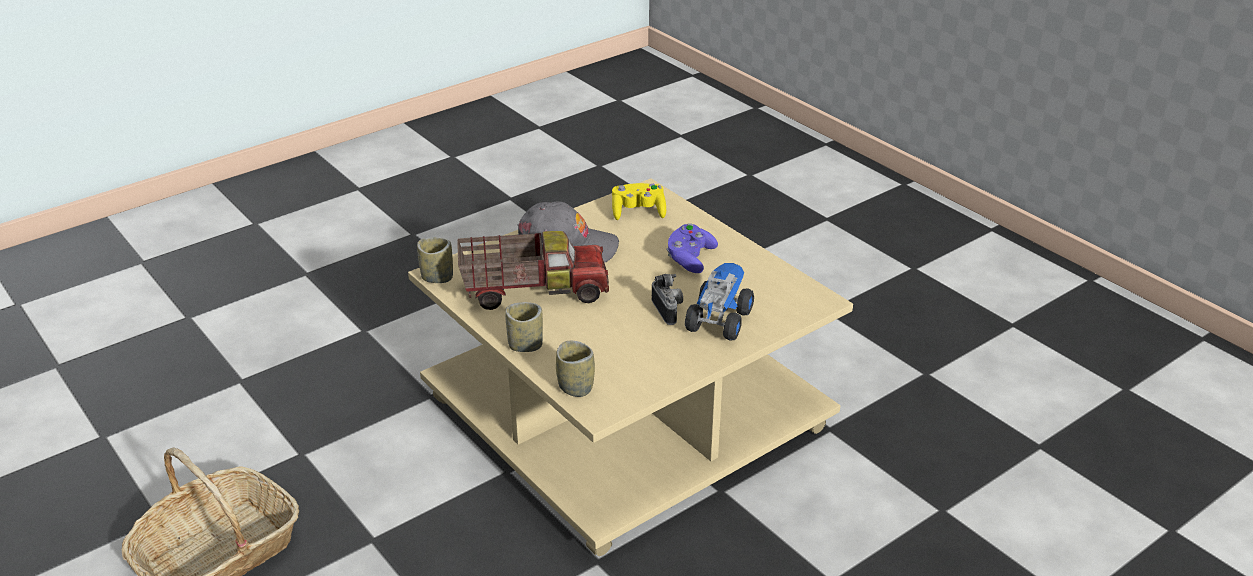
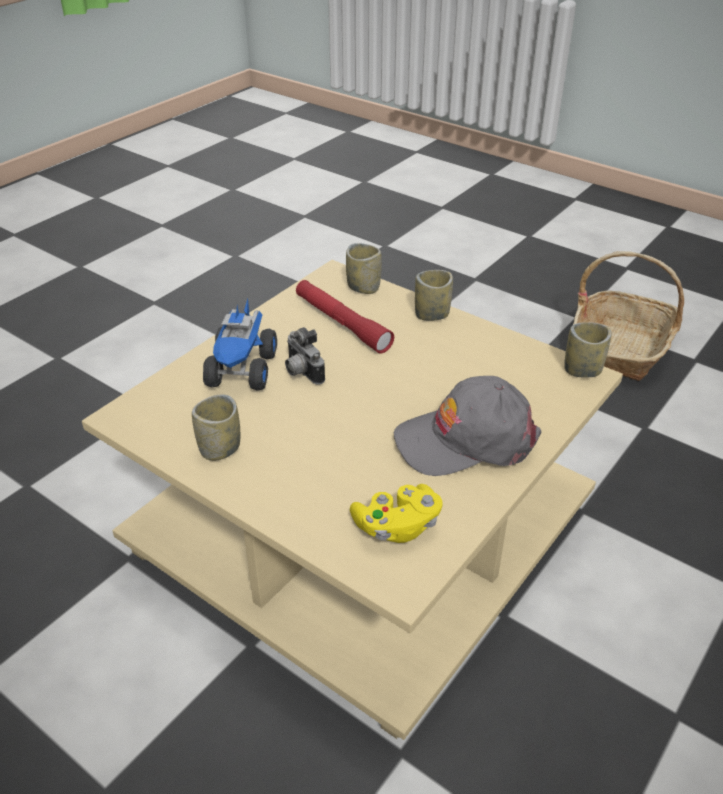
camera: 165 degrees right, 5 degrees up
(534, 291) = (463, 371): toy truck -> none
(615, 350) = (342, 323): none -> red flashlight
(690, 259) = (294, 450): purple game controller -> none
(744, 267) = (220, 448): none -> cup

